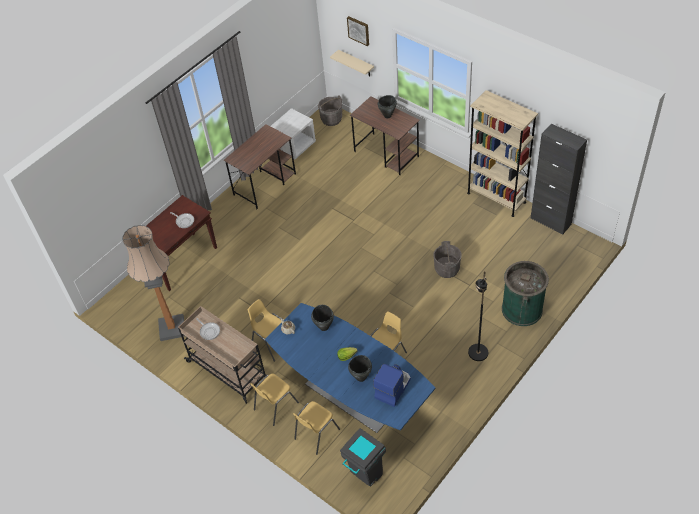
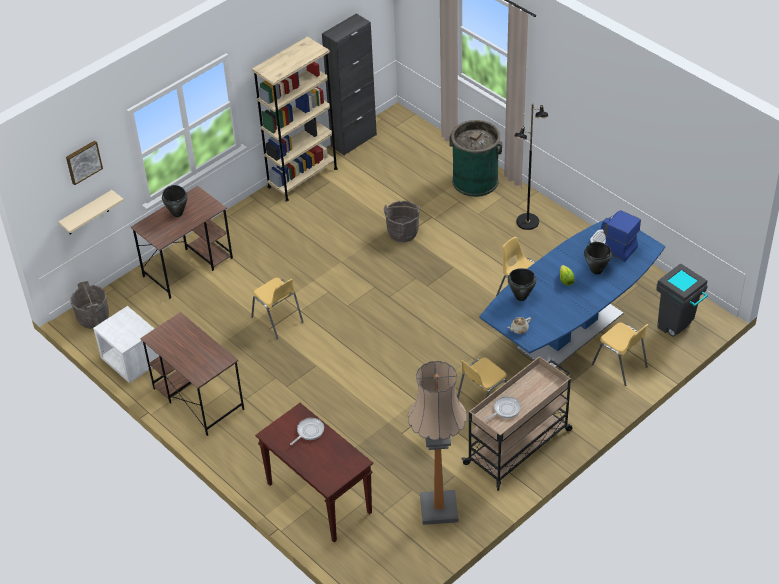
camera: 85 degrees left, 5 degrees down
(275, 406) = (577, 401): yellow chair -> yellow chair (278, 320)

